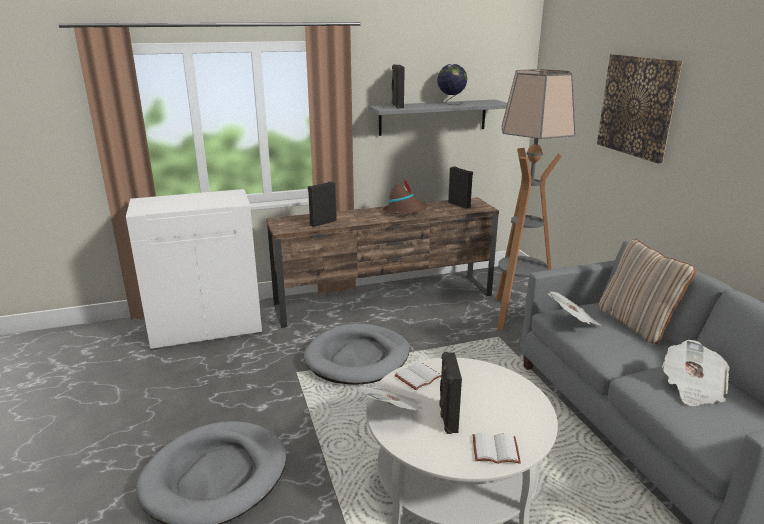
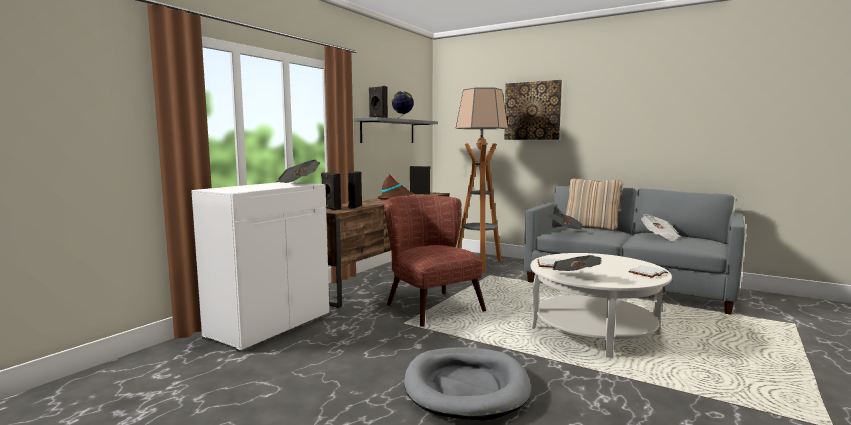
camera: 40 degrees left, 15 degrees down
(230, 200) = (298, 184): none -> newspaper
(358, 358) = (429, 305): grey dog bed -> brown armchair
(447, 418) = (602, 271): black speaker -> black speaker (330, 208)

